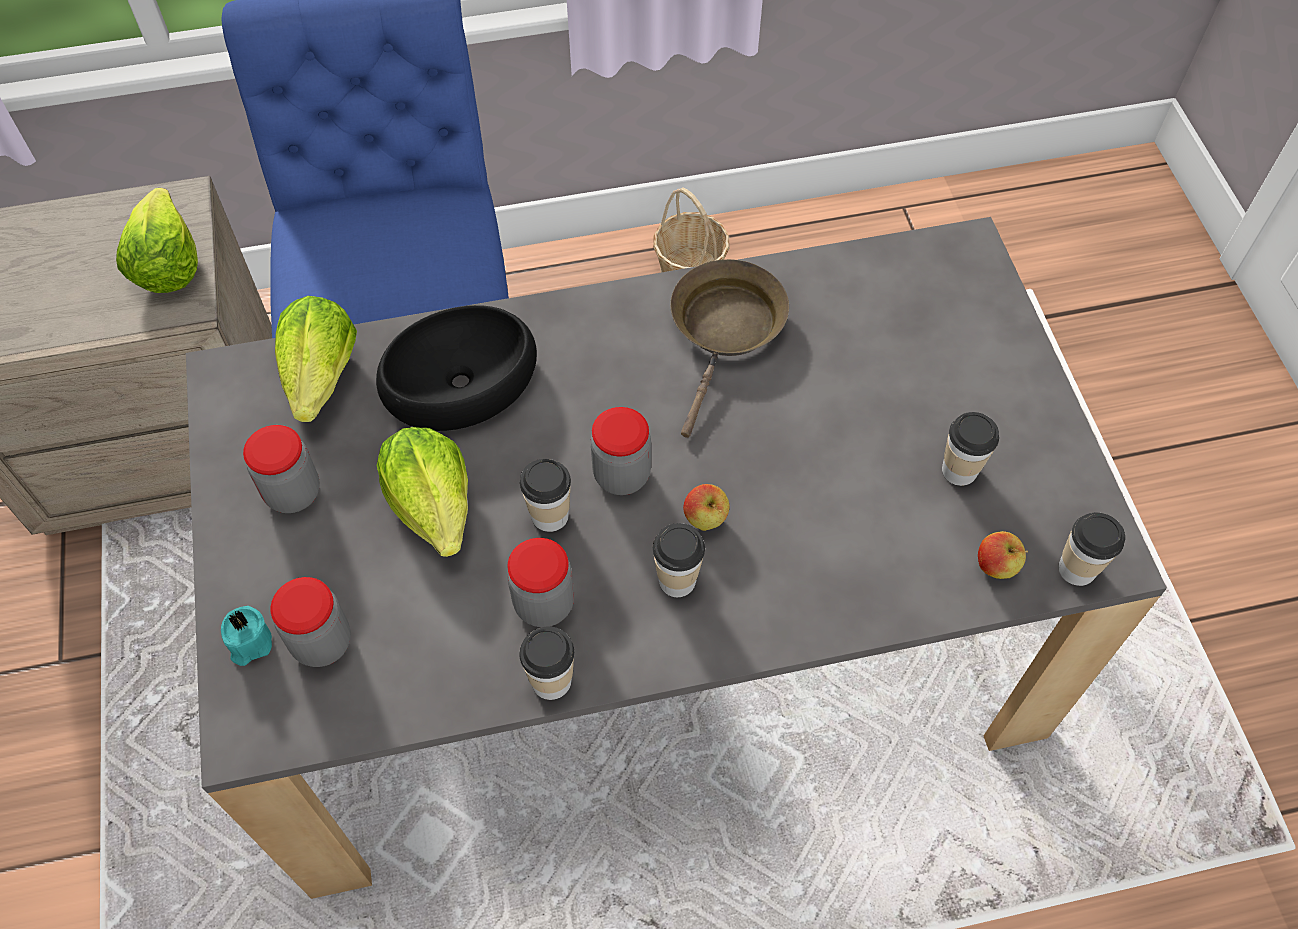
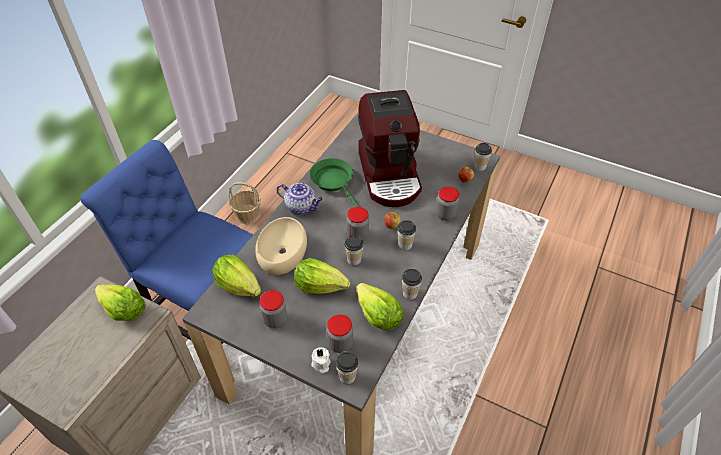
camera: 50 degrees left, 10 degrees down
(250, 643) = (321, 364): turquoise candle -> white candle
(443, 660) = (378, 315): none -> lettuce
(460, 384) = (283, 252): black bowl -> beige bowl
(544, 604) = (382, 279): jar -> jar (445, 214)
(603, 327) = (301, 207): none -> teapot
(726, 330) = (334, 182): brown frying pan -> green frying pan
(853, 411) = (390, 175): none -> coffee machine
(959, 470) = (430, 167): cup -> cup (347, 376)

